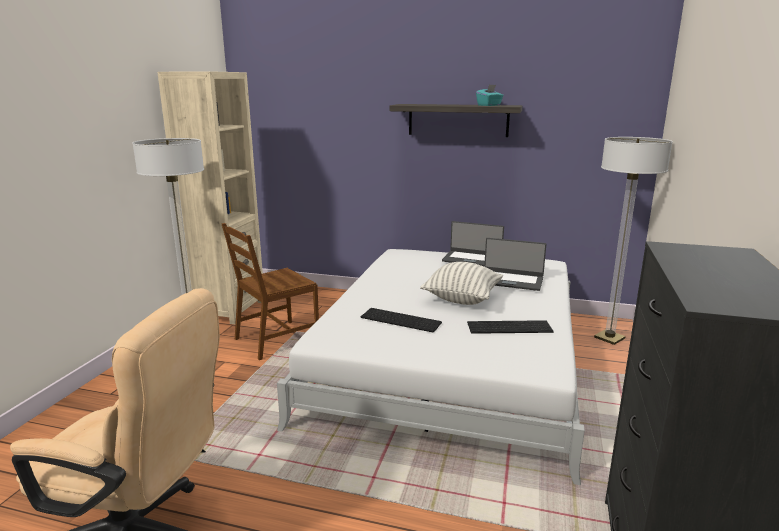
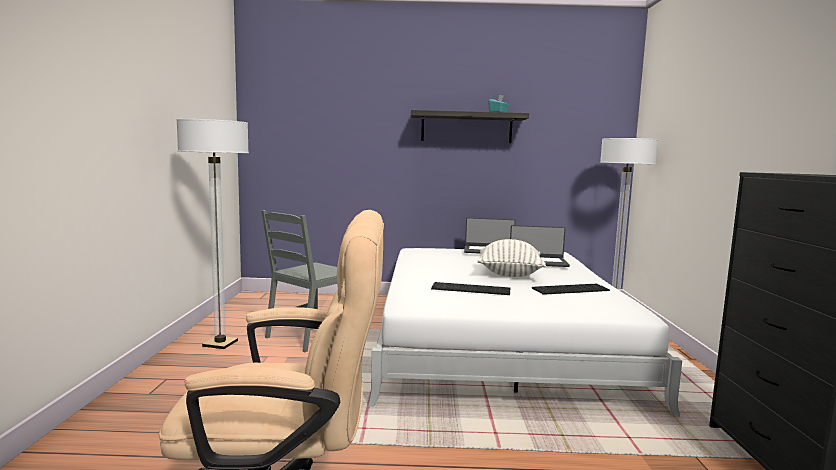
camera: 15 degrees left, 10 degrees down
(228, 309) = (240, 315): beige bookcase -> none
(276, 340) = (311, 335): brown chair -> grey chair

